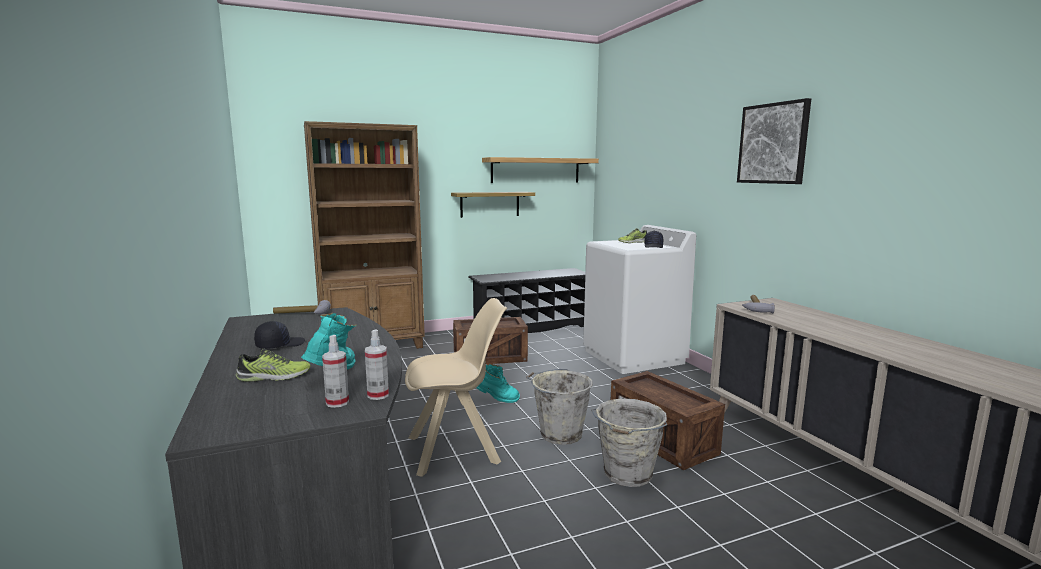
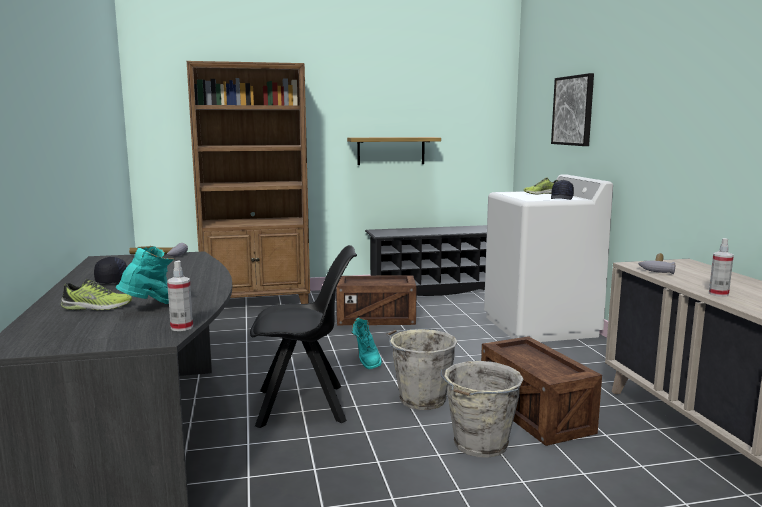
camera: 10 degrees right, 0 degrees up
(337, 402) = (140, 331): spray bottle -> spray bottle (718, 294)
(456, 450) = (304, 406): beige chair -> black chair
(497, 400) = (367, 361): turquoise boot -> turquoise boot turned 60 degrees clockwise
(535, 170) = (444, 113): shelf -> none
(773, 143) = (694, 75): picture -> picture (573, 110)

